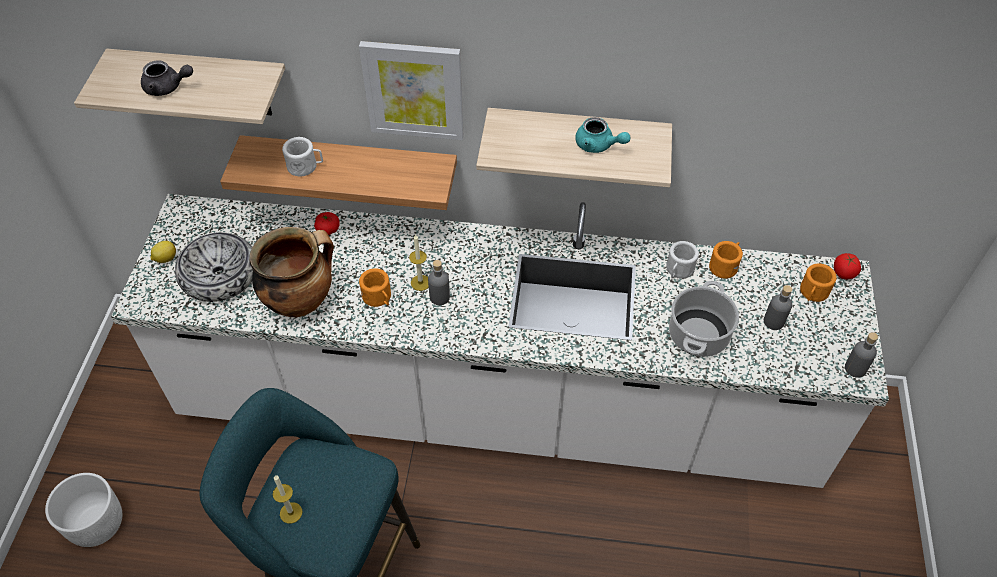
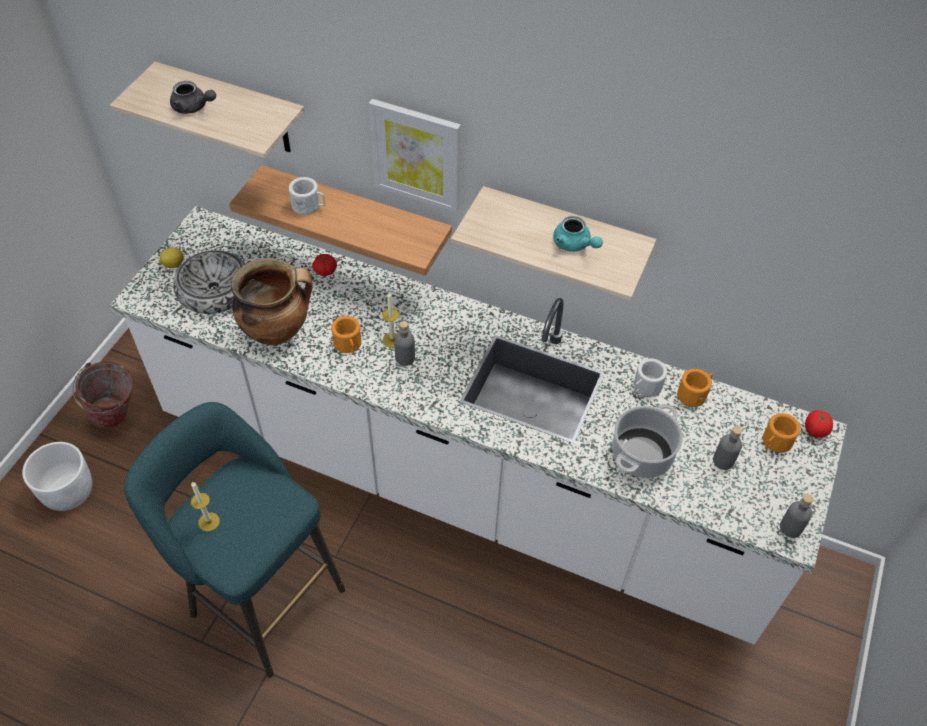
camera: 15 degrees right, 0 degrees up
(125, 433) = (117, 418): none -> bucket

